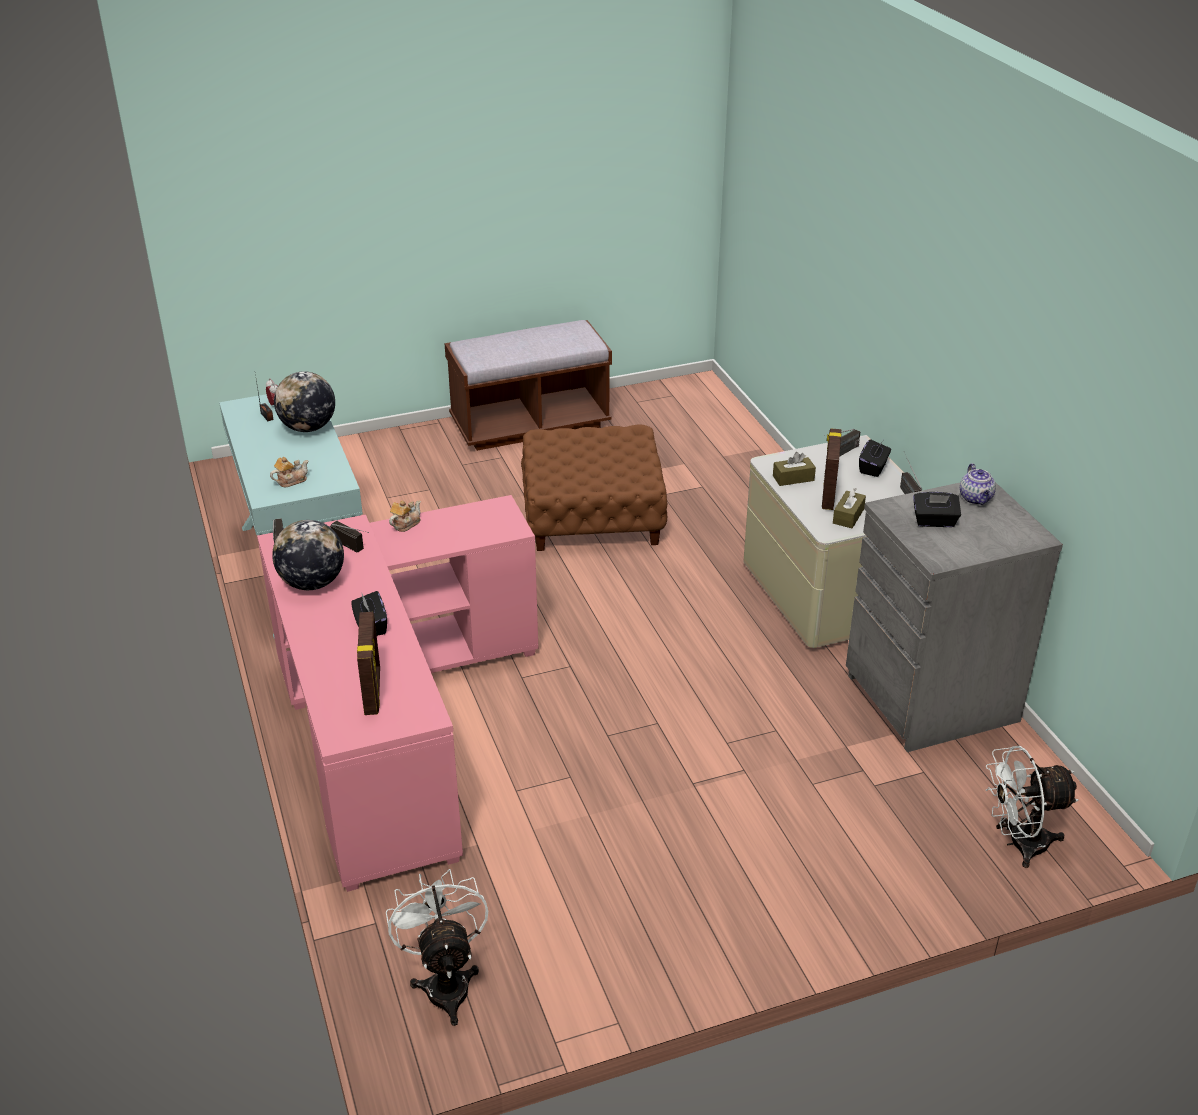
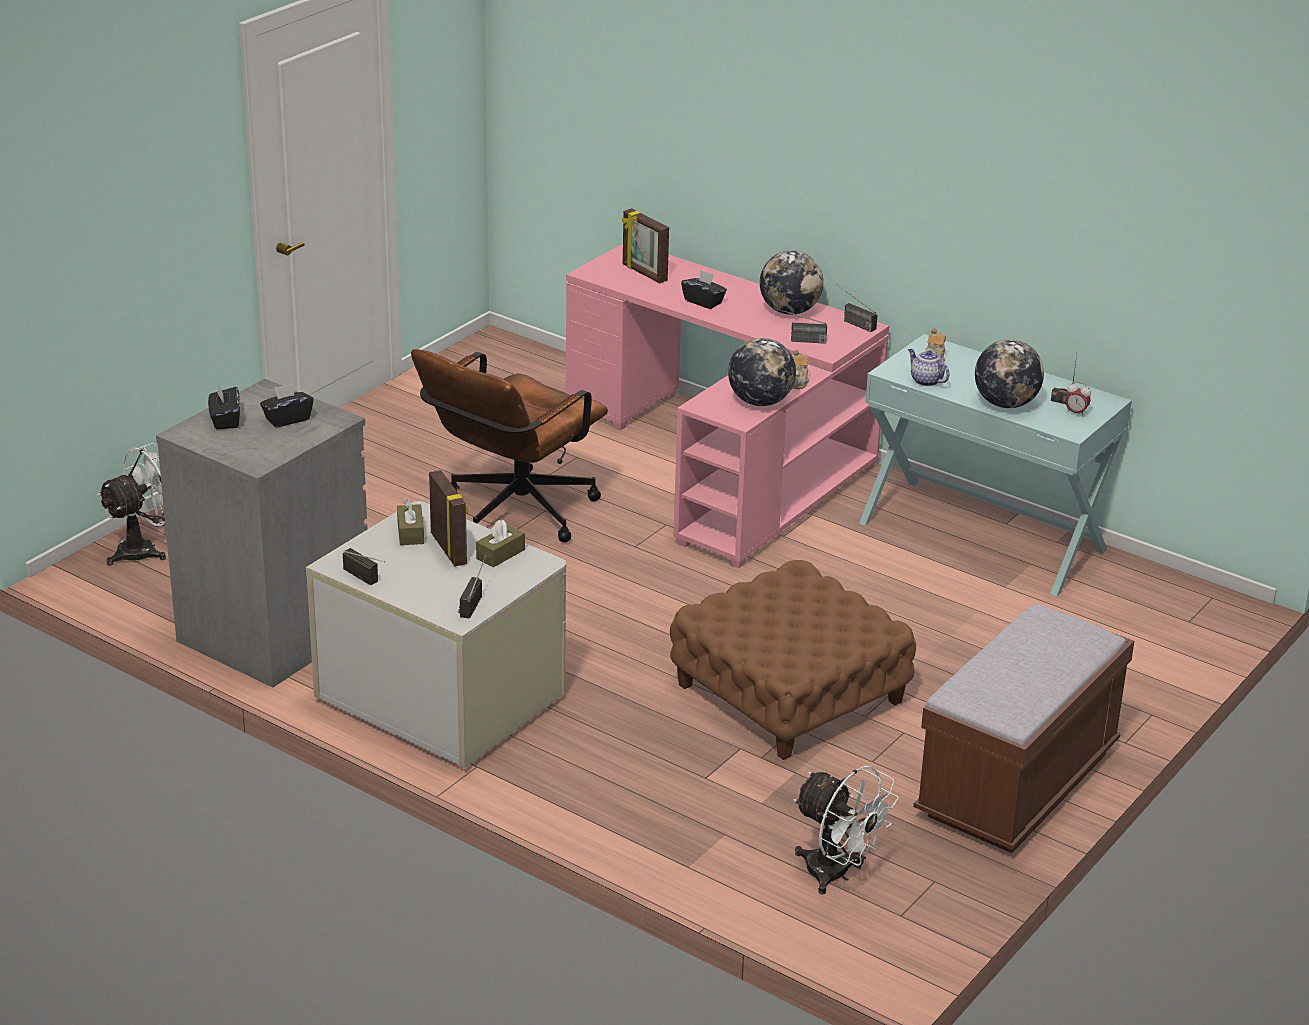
camera: 145 degrees right, 5 degrees down
(445, 982) = (507, 364): white fan -> white fan (837, 875)
(463, 516) = (760, 402): none -> globe
(642, 742) = (512, 515): none -> brown office chair
(873, 468) = (422, 594): black tissue box -> black tissue box (225, 420)
(976, 499) = (258, 451): teapot -> teapot (925, 380)

